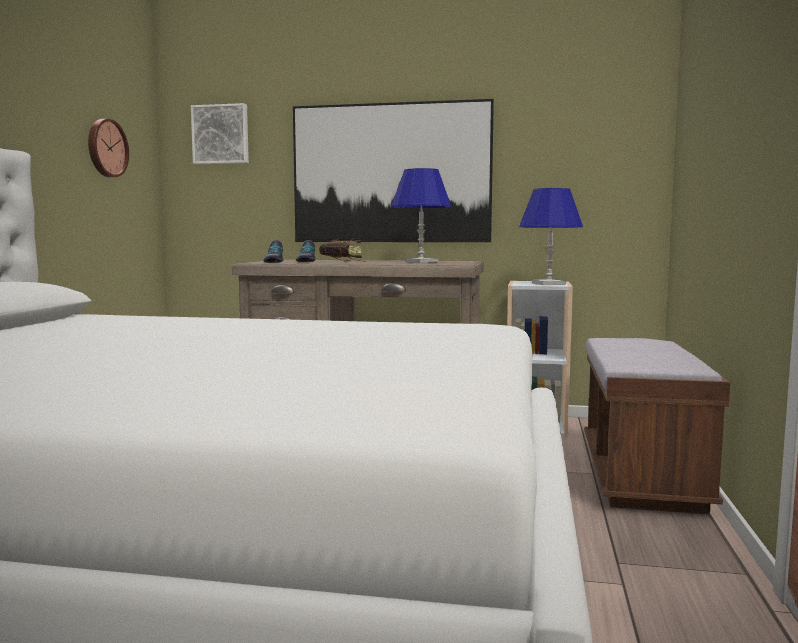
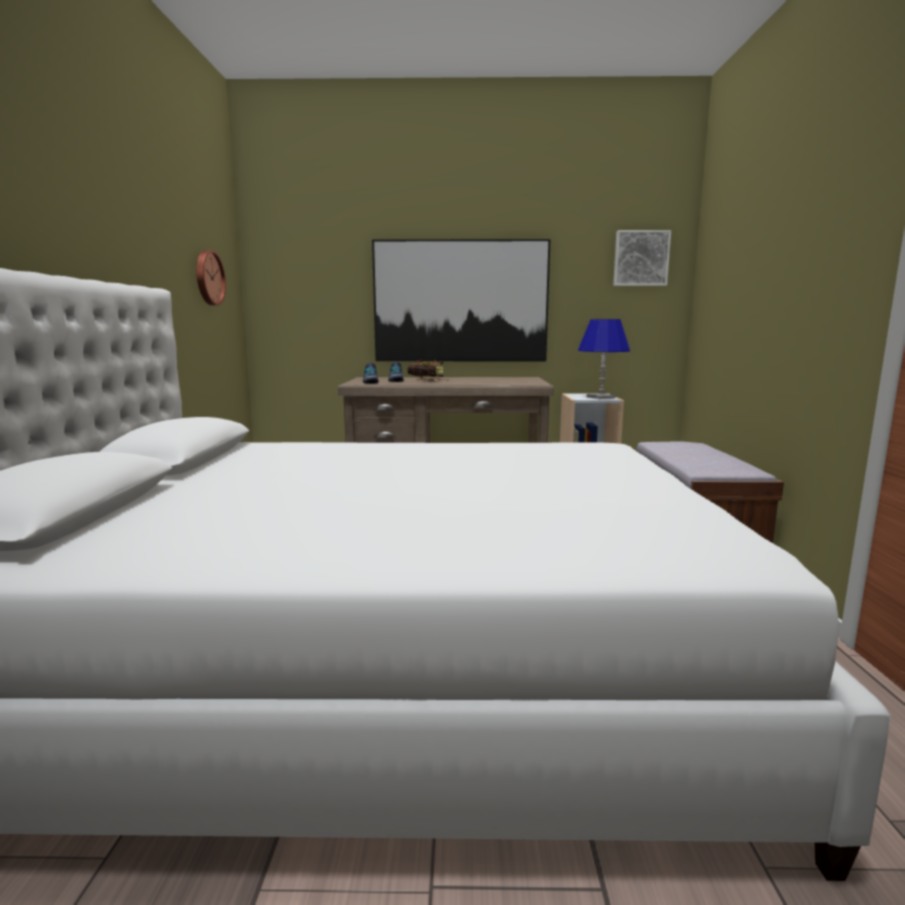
camera: 10 degrees left, 5 degrees up
(221, 134) = (303, 263): picture -> picture (640, 258)
(421, 262) = (495, 380): blue table lamp -> none

